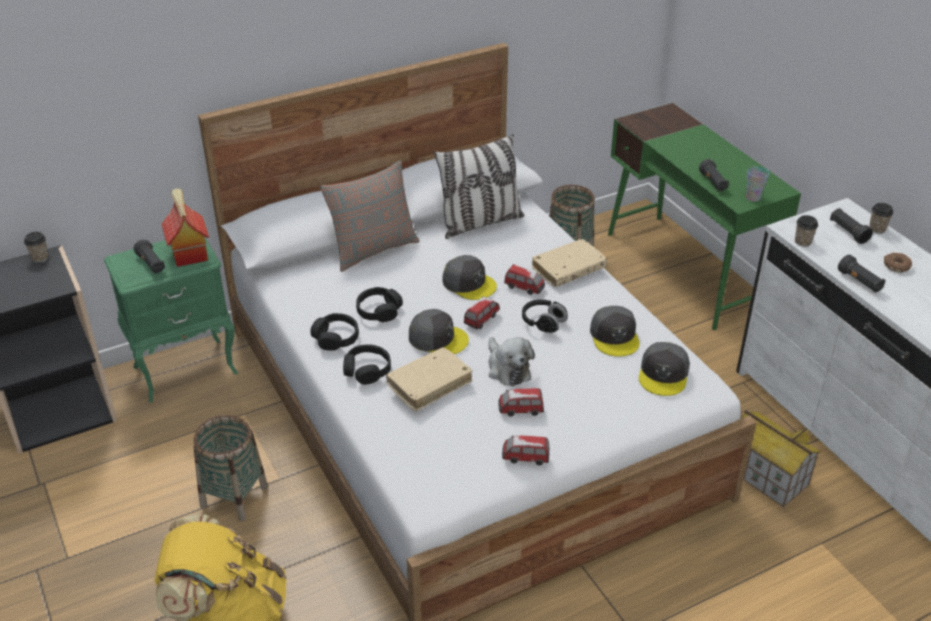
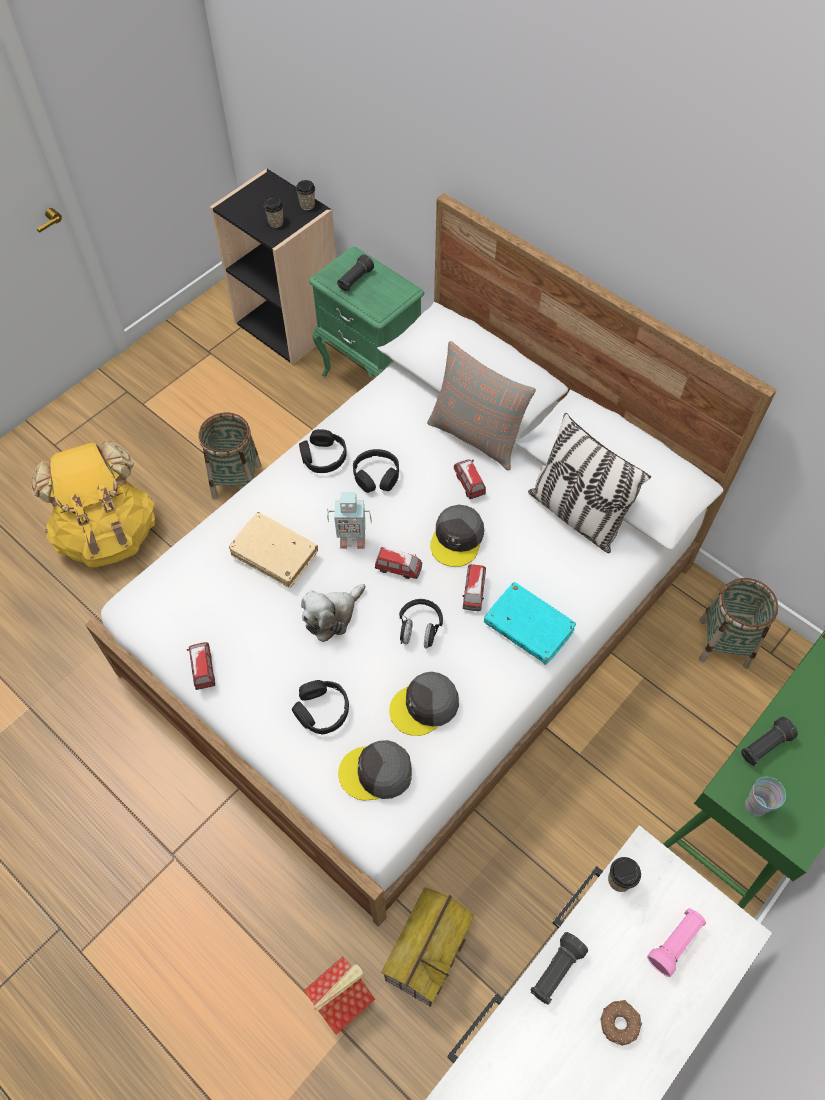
camera: 70 degrees right, 20 degrees up
(188, 253) = (383, 297): toy house -> toy house (342, 997)
(367, 370) = (284, 498): black headphones -> black headphones (322, 710)
(438, 338) = (351, 539): grey cap -> toy robot
(520, 410) = (270, 645): toy car -> toy car (468, 483)
(568, 269) = (528, 627): beige book -> turquoise book
(848, 232) = (675, 943): black flashlight -> pink flashlight
(877, 229) = (705, 986): cup -> cup (276, 222)

